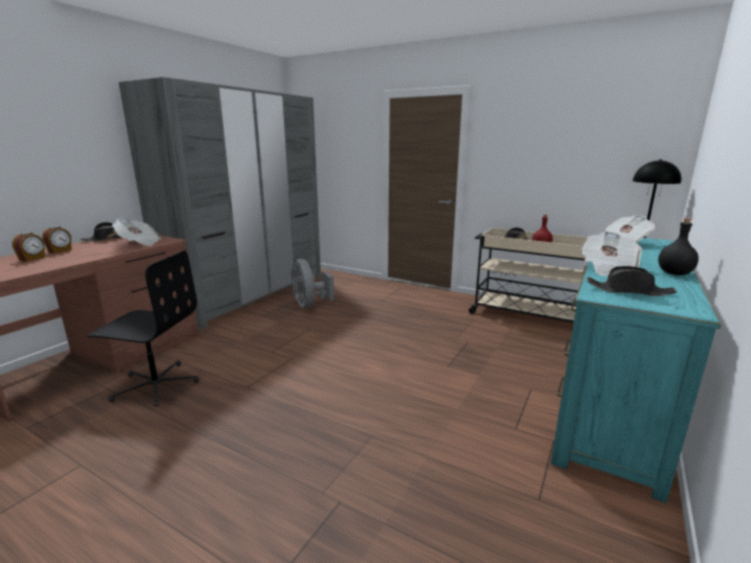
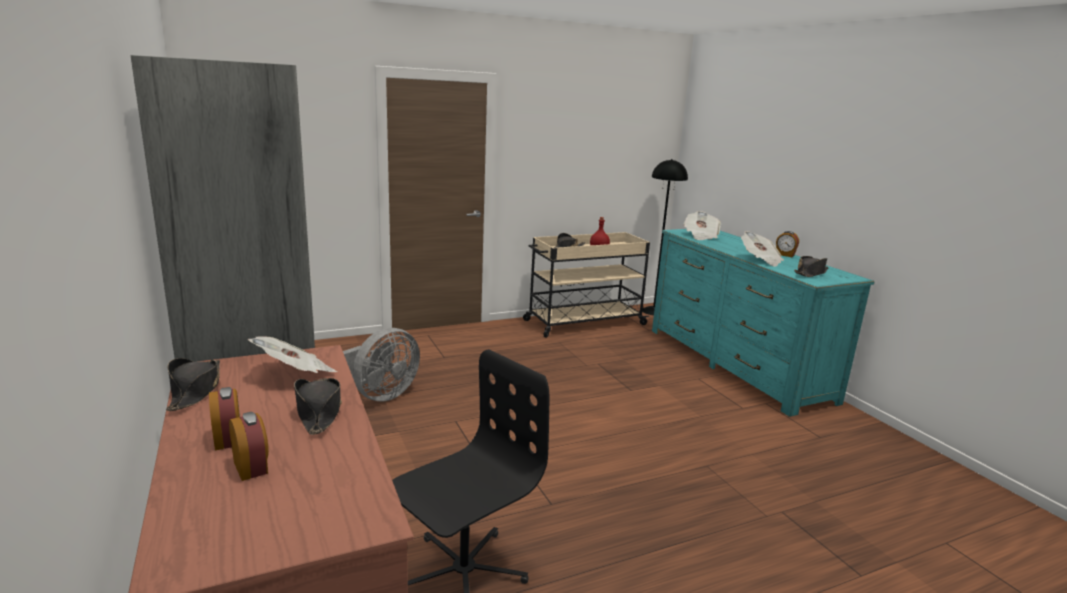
camera: 55 degrees left, 0 degrees up
(96, 253) = (319, 412): none -> black hat
(309, 304) = (379, 396): grey fan -> grey fan turned 60 degrees counterclockwise
(675, 273) = (785, 255): black bottle -> alarm clock

